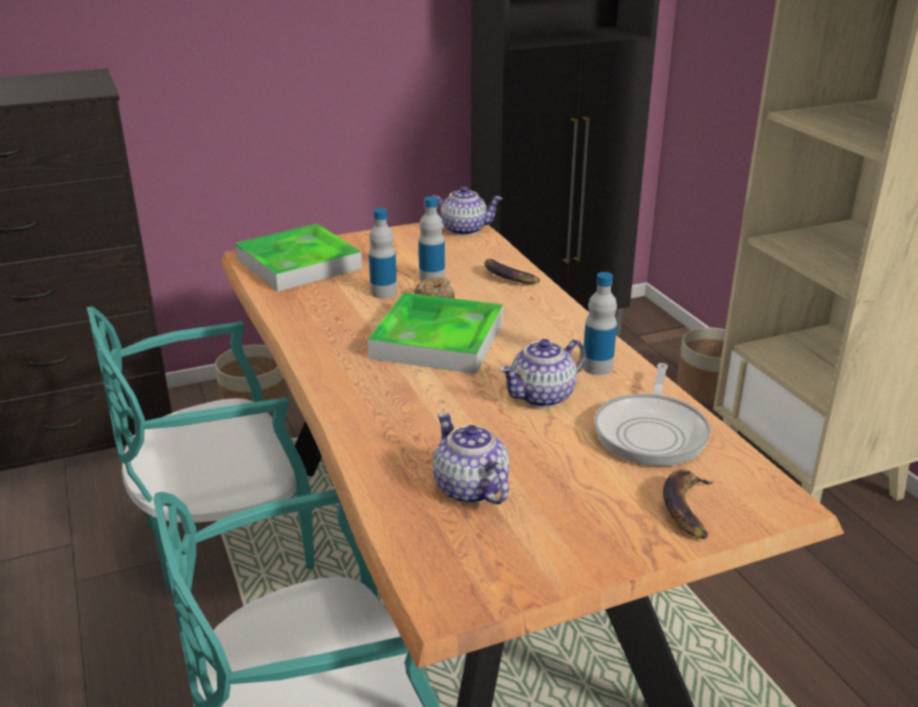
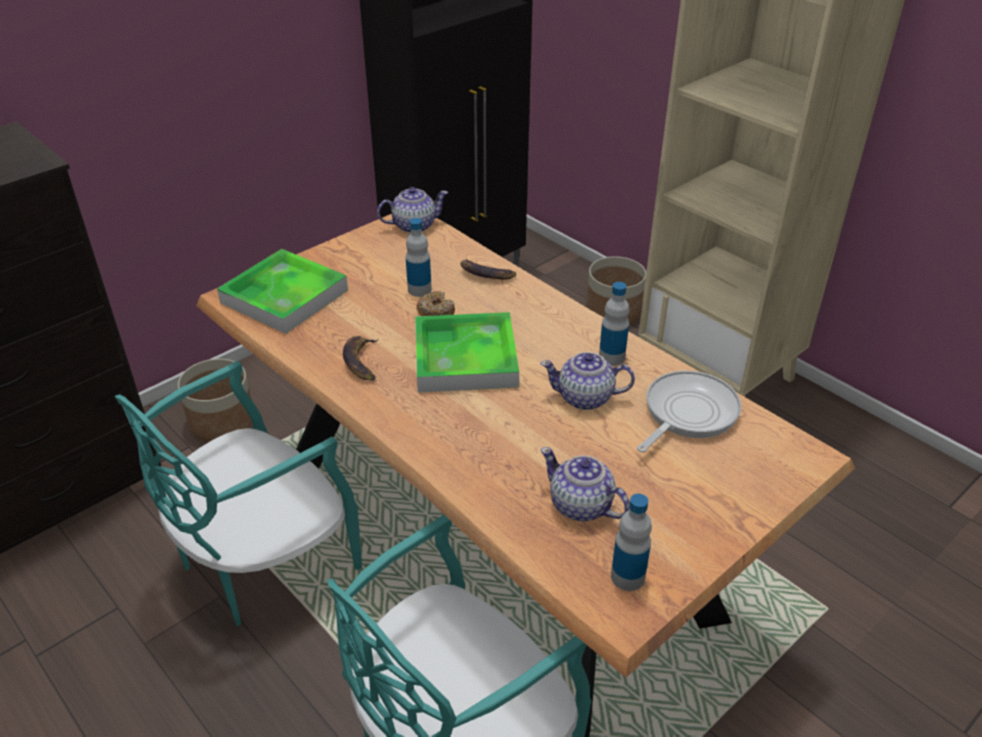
camera: 20 degrees left, 10 degrees up
(383, 292) = (385, 314): bottle -> bottle (627, 577)
(543, 396) = (586, 398): teapot -> teapot turned 60 degrees clockwise
(652, 432) = (687, 413): frying pan -> frying pan turned 135 degrees counterclockwise
(687, 508) = (748, 479): banana -> banana (361, 361)

